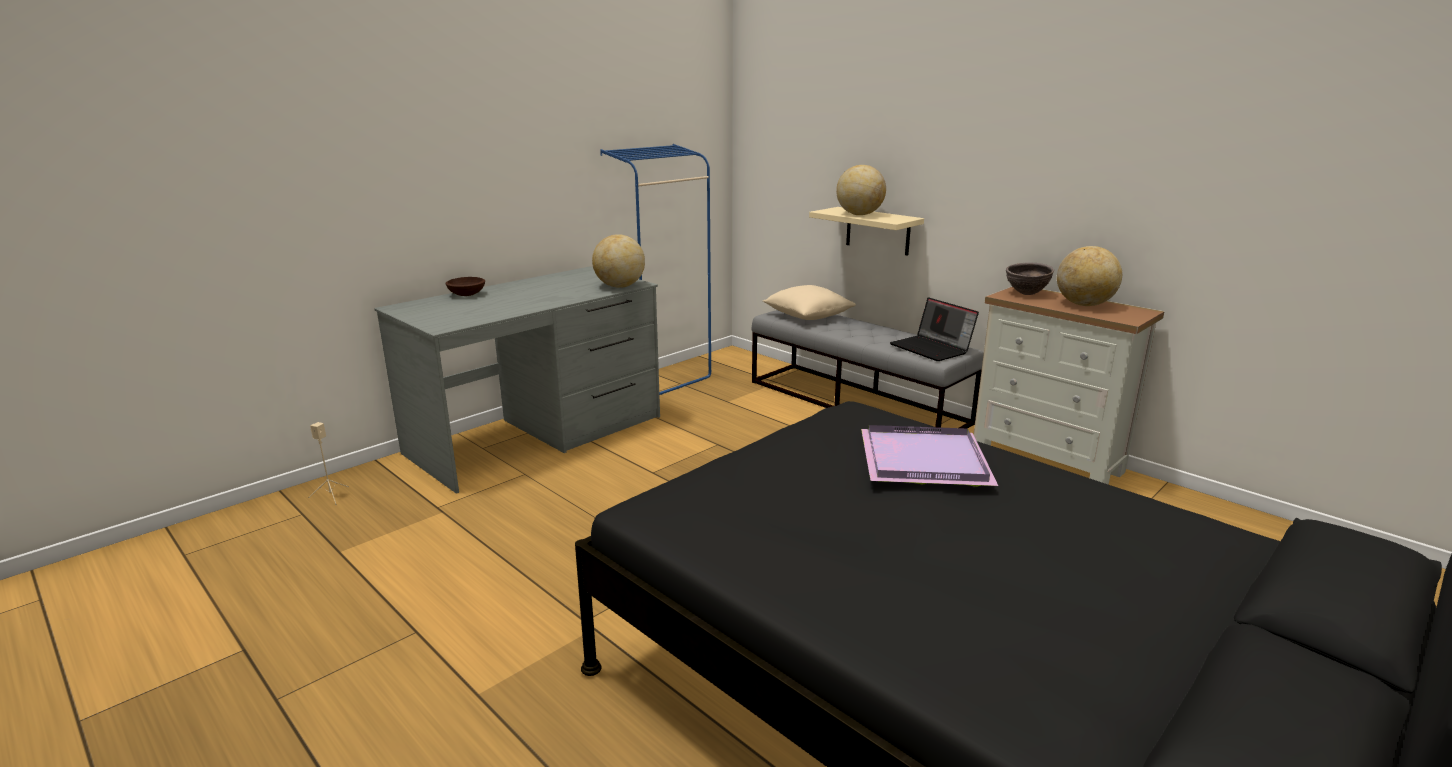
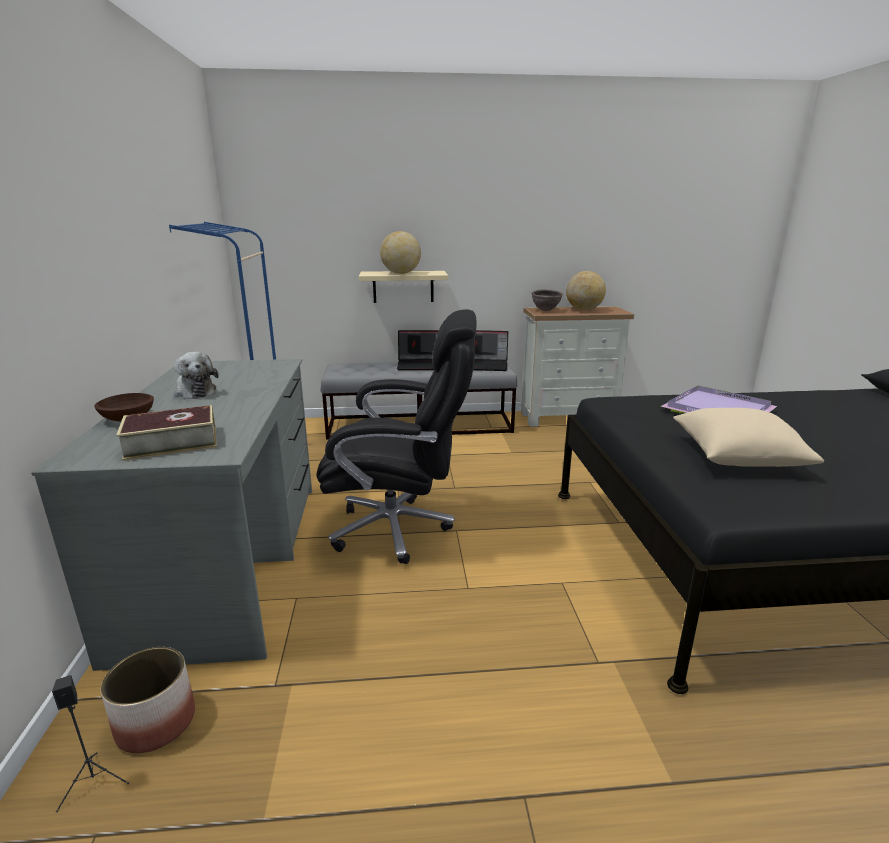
camera: 50 degrees left, 0 degrees up
(331, 496) = (95, 781): beige speaker -> black speaker
(379, 489) = (155, 723): none -> planter
(443, 314) = (172, 443): none -> book
(535, 289) = (195, 391): none -> plush toy
(619, 286) = (276, 368): globe -> none
(657, 470) = (399, 530): none -> black office chair
(807, 316) = (361, 368): beige pillow -> beige pillow (737, 458)
(871, 330) = (423, 365): none -> laptop

